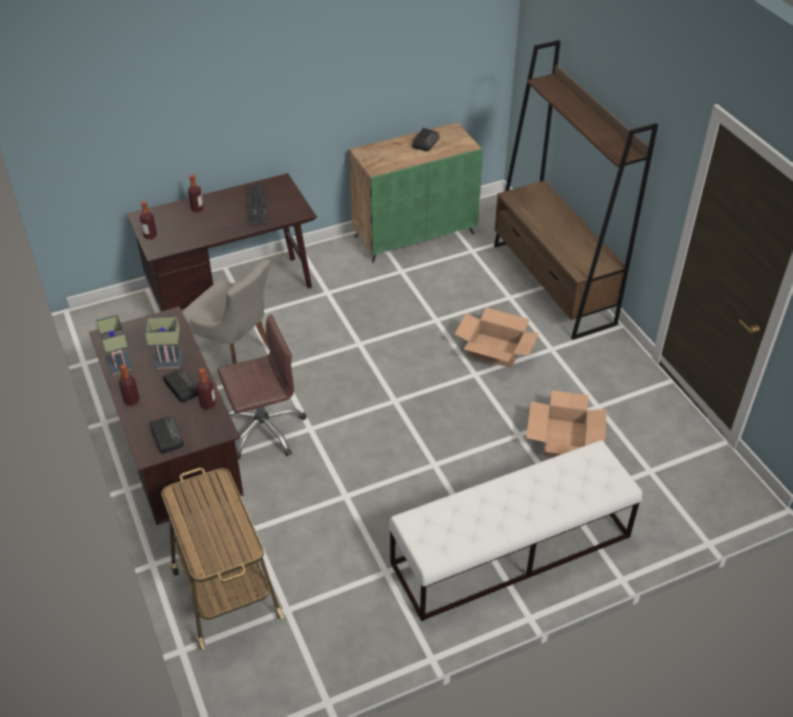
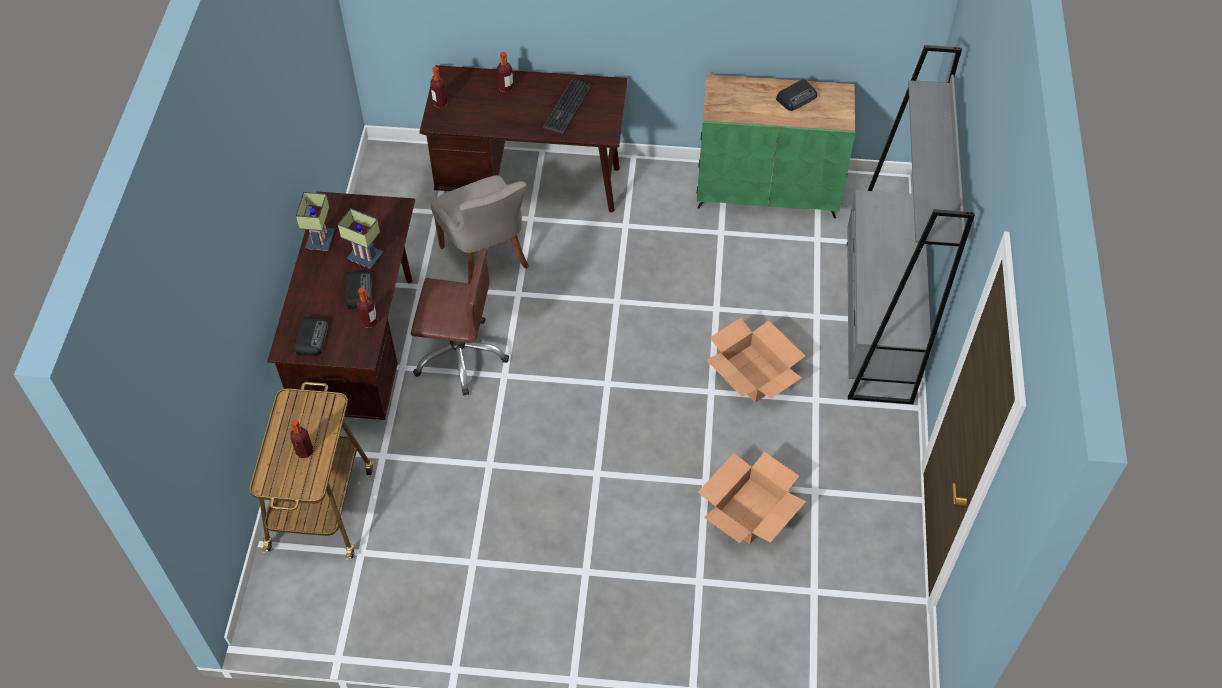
camera: 30 degrees right, 10 degrees up
(132, 401) = (306, 285): bottle -> bottle (304, 451)
(510, 550) = (605, 602): white bench -> none
(553, 284) = (878, 321): brown bookcase -> grey bookcase

